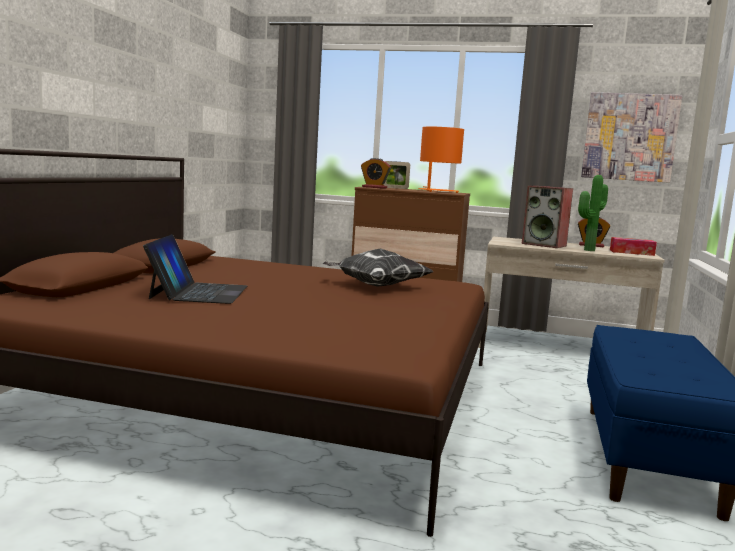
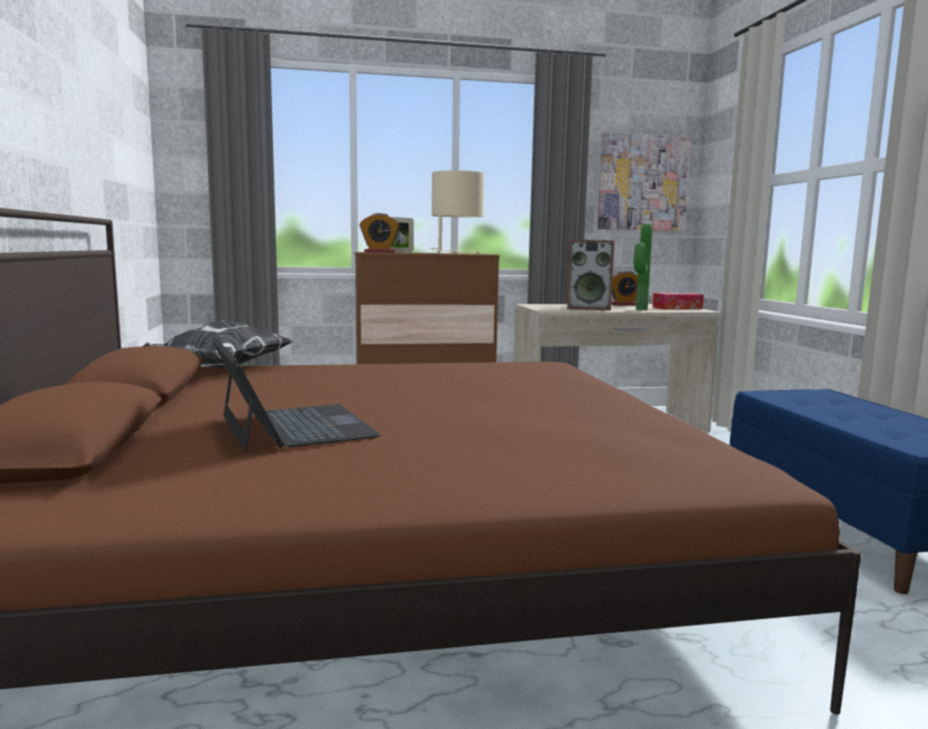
camera: 25 degrees left, 0 degrees up
(376, 286) = (481, 380): pillow -> pillow (220, 368)
(438, 191) = (456, 253): orange table lamp -> beige table lamp

